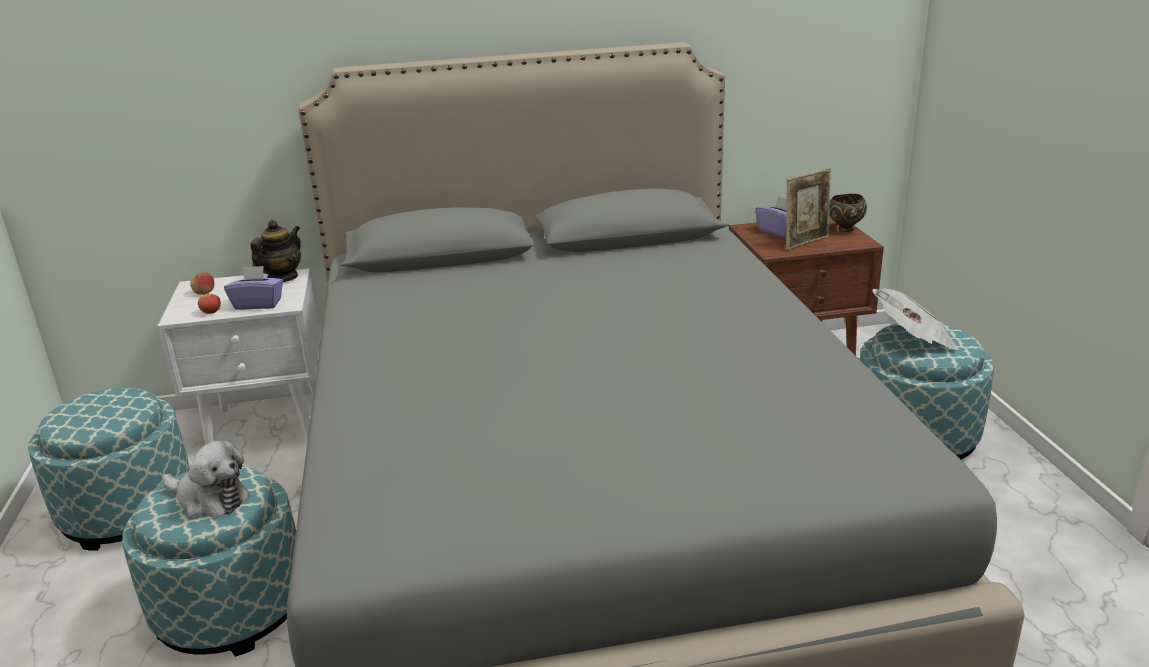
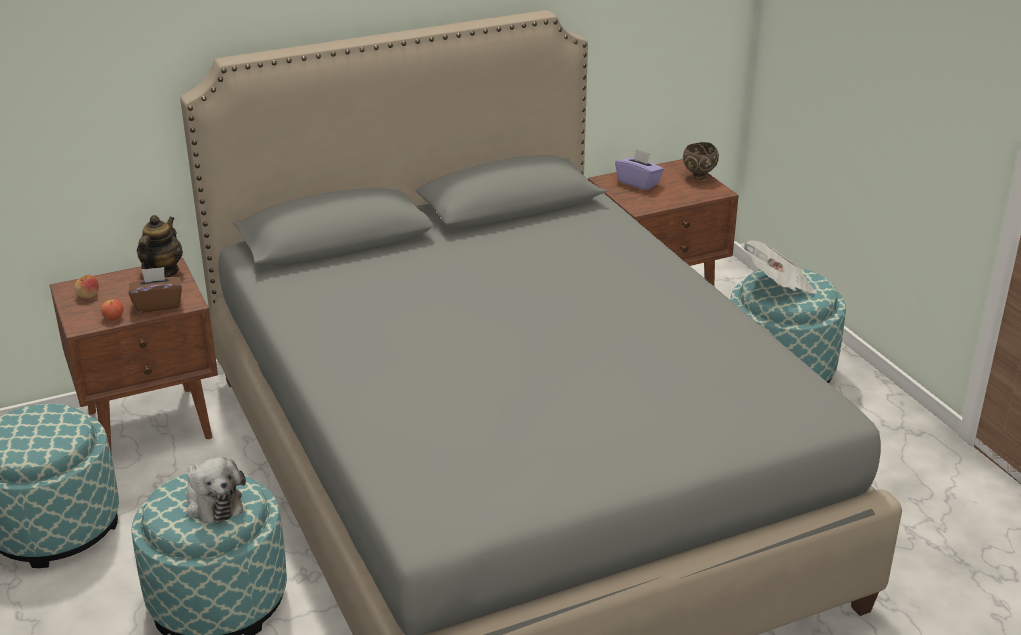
camera: 15 degrees left, 5 degrees up
(209, 499) = (212, 502): plush toy -> plush toy turned 45 degrees clockwise
(258, 304) = (158, 305): purple tissue box -> brown tissue box
(268, 426) = (152, 424): white nightstand -> brown nightstand
(806, 242) = (667, 194): picture frame -> none

